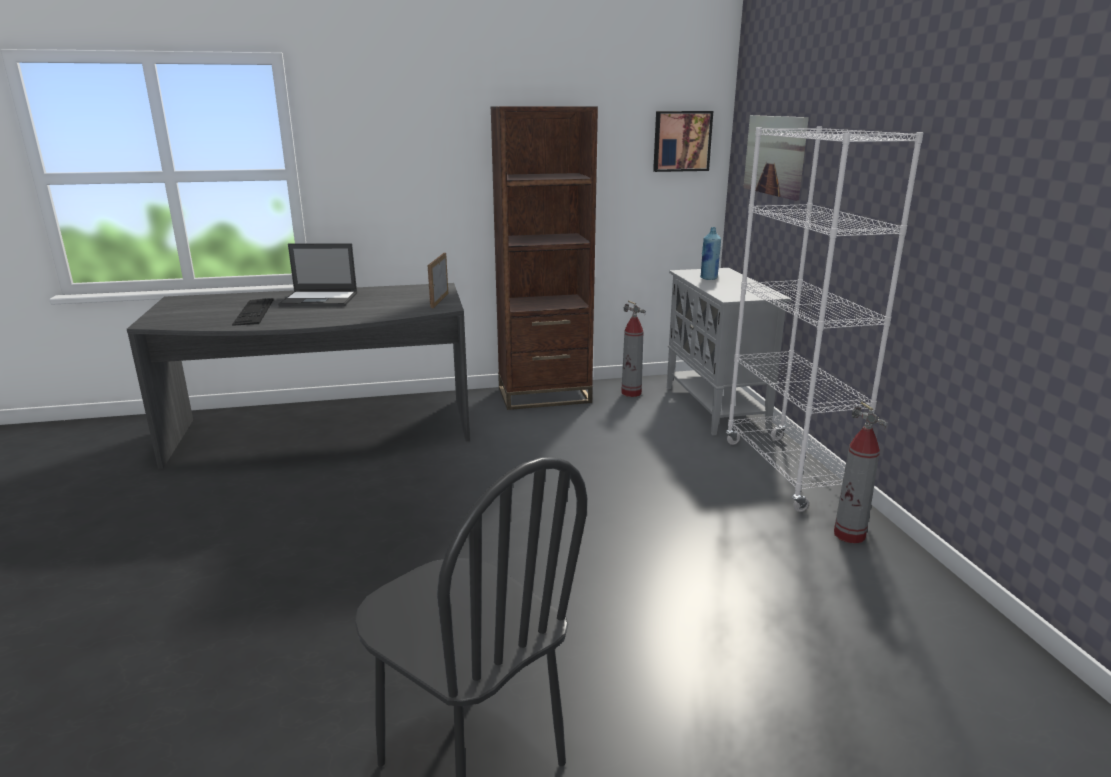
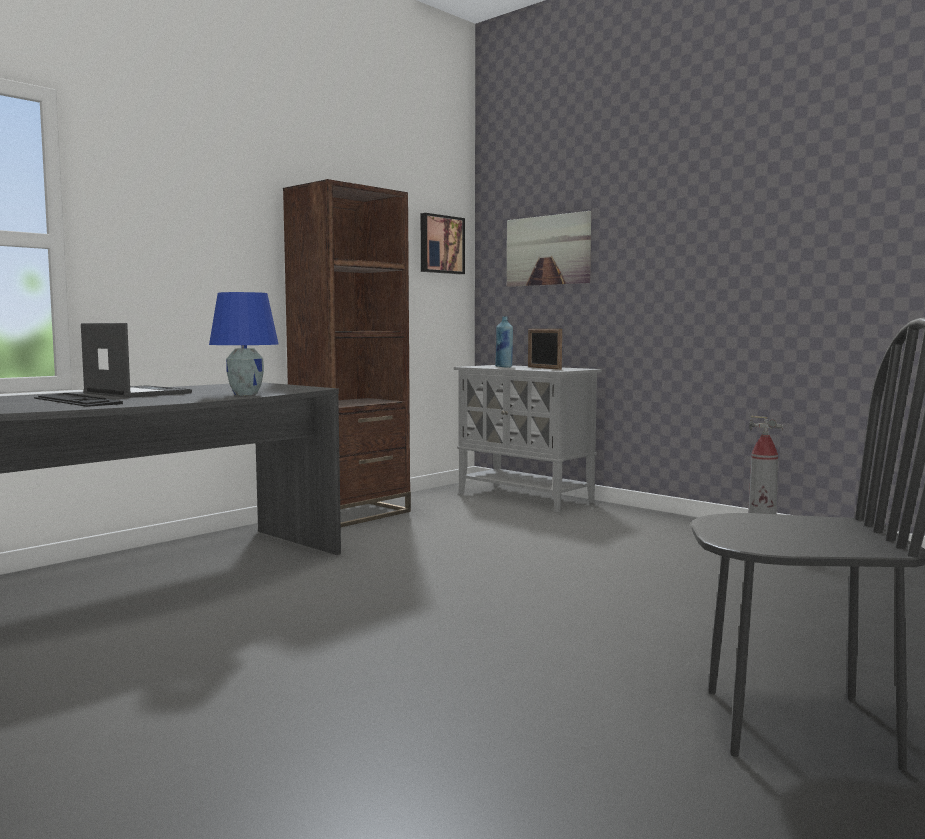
camera: 35 degrees left, 15 degrees down
(320, 299) = (136, 393): laptop -> laptop turned 105 degrees counterclockwise
(370, 315) = (245, 394): none -> blue table lamp
(439, 300) = (288, 386): picture frame -> picture frame (544, 368)
(631, 393) = (434, 501): fire extinguisher -> none
(787, 472) = (654, 520): white bookcase -> none

